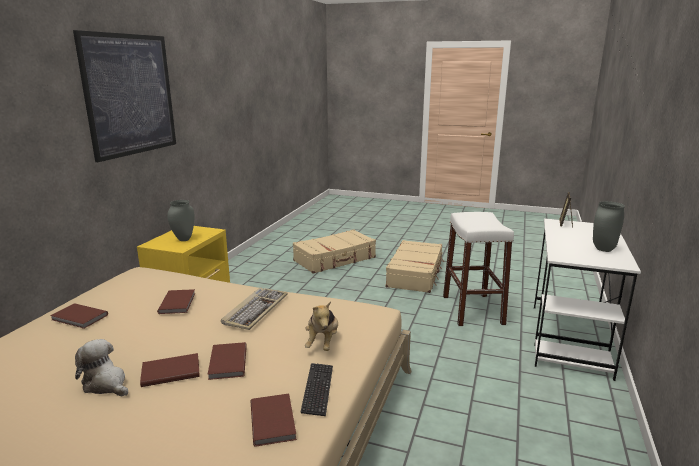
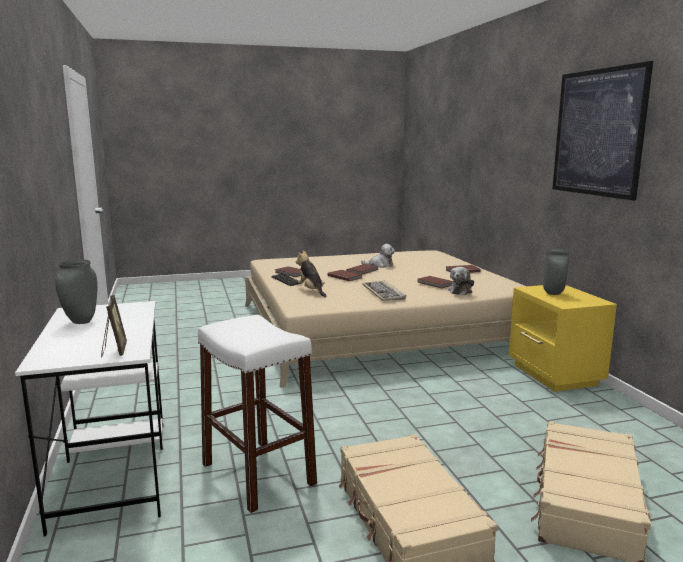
camera: 145 degrees right, 5 degrees down
(188, 286) = (461, 291): none -> plush toy

